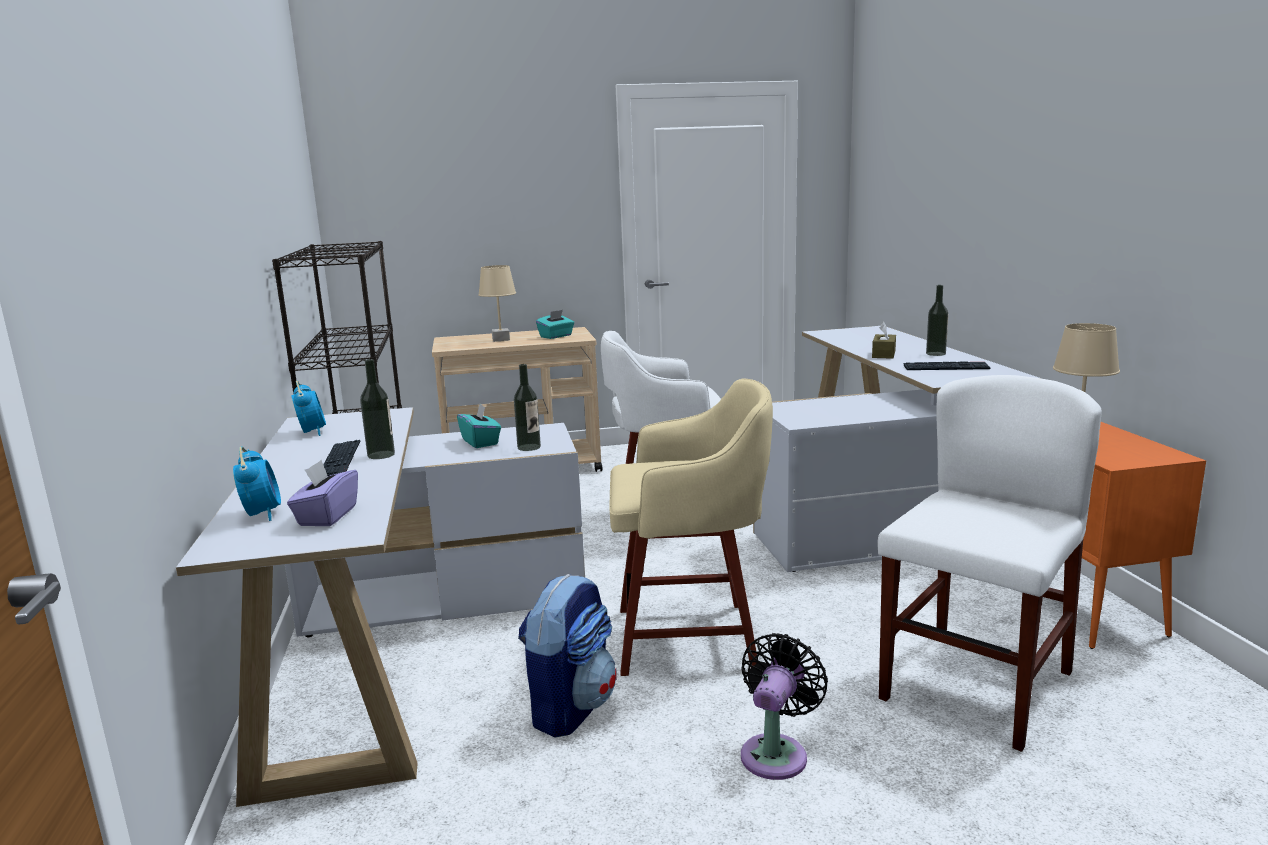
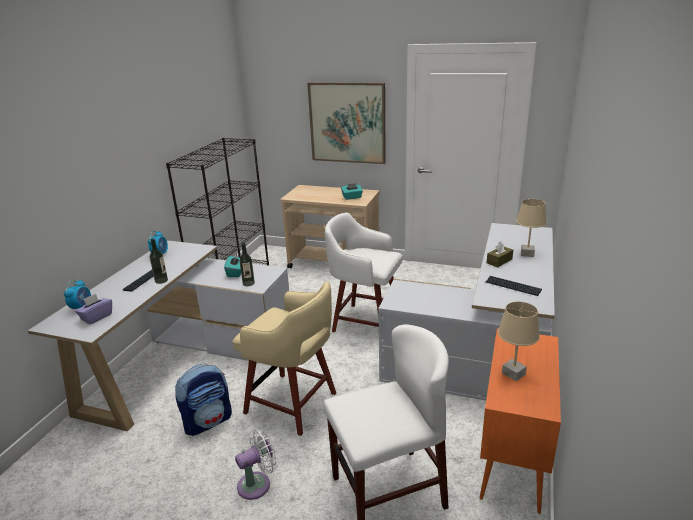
camera: 30 degrees right, 10 degrees up
(500, 339) = (323, 194): beige table lamp -> beige table lamp (527, 254)
(521, 217) = (347, 123): none -> picture
(776, 752) = (257, 484): black fan -> white fan
(935, 354) = (532, 269): bottle -> none

